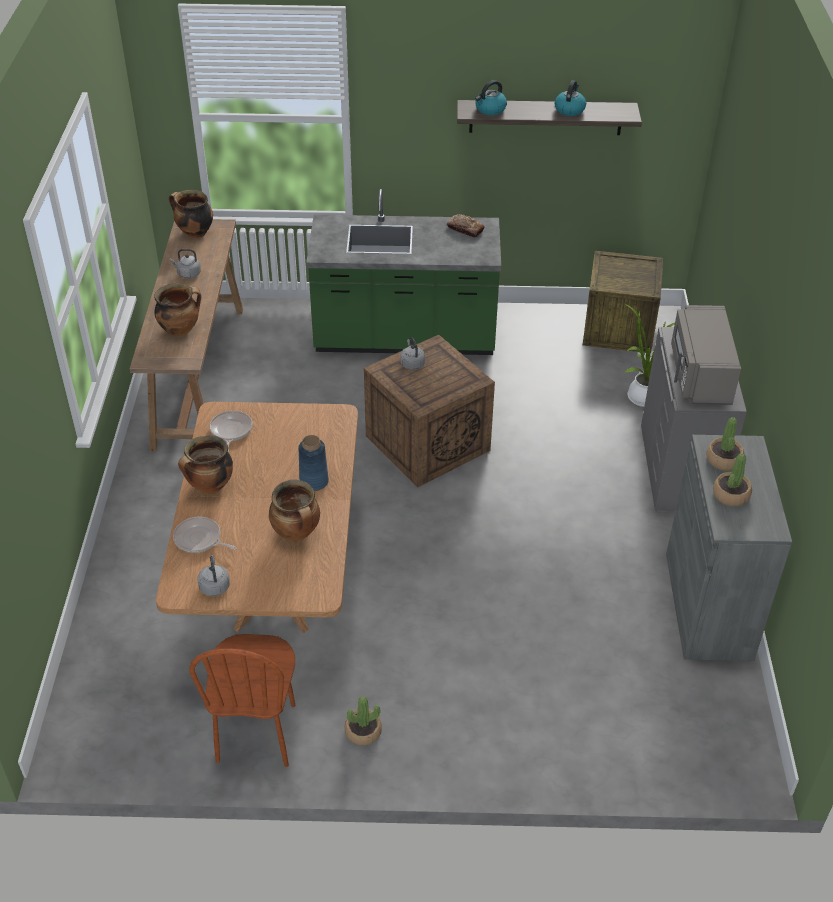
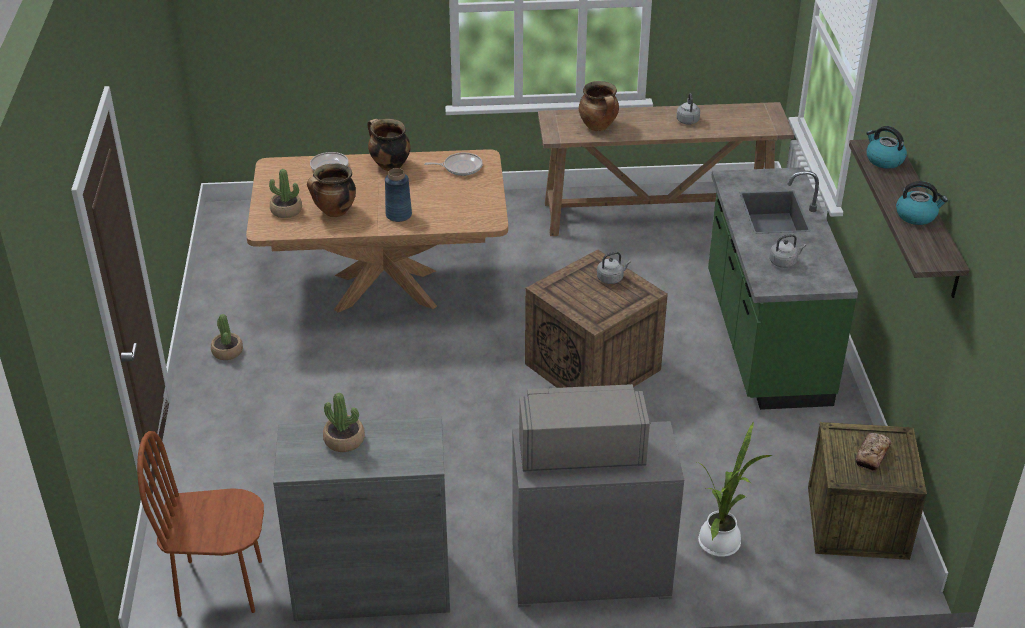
camera: 85 degrees right, 5 degrees down
(194, 233) = (758, 115): cooking pot -> none
(214, 585) = (277, 180): grey kettle -> grey kettle (784, 262)
(257, 733) = (231, 297): brown chair -> brown chair (220, 586)
(465, 229) = (820, 268): bread -> bread (872, 455)
(724, 460) = (399, 438): potted plant -> potted plant (286, 211)

